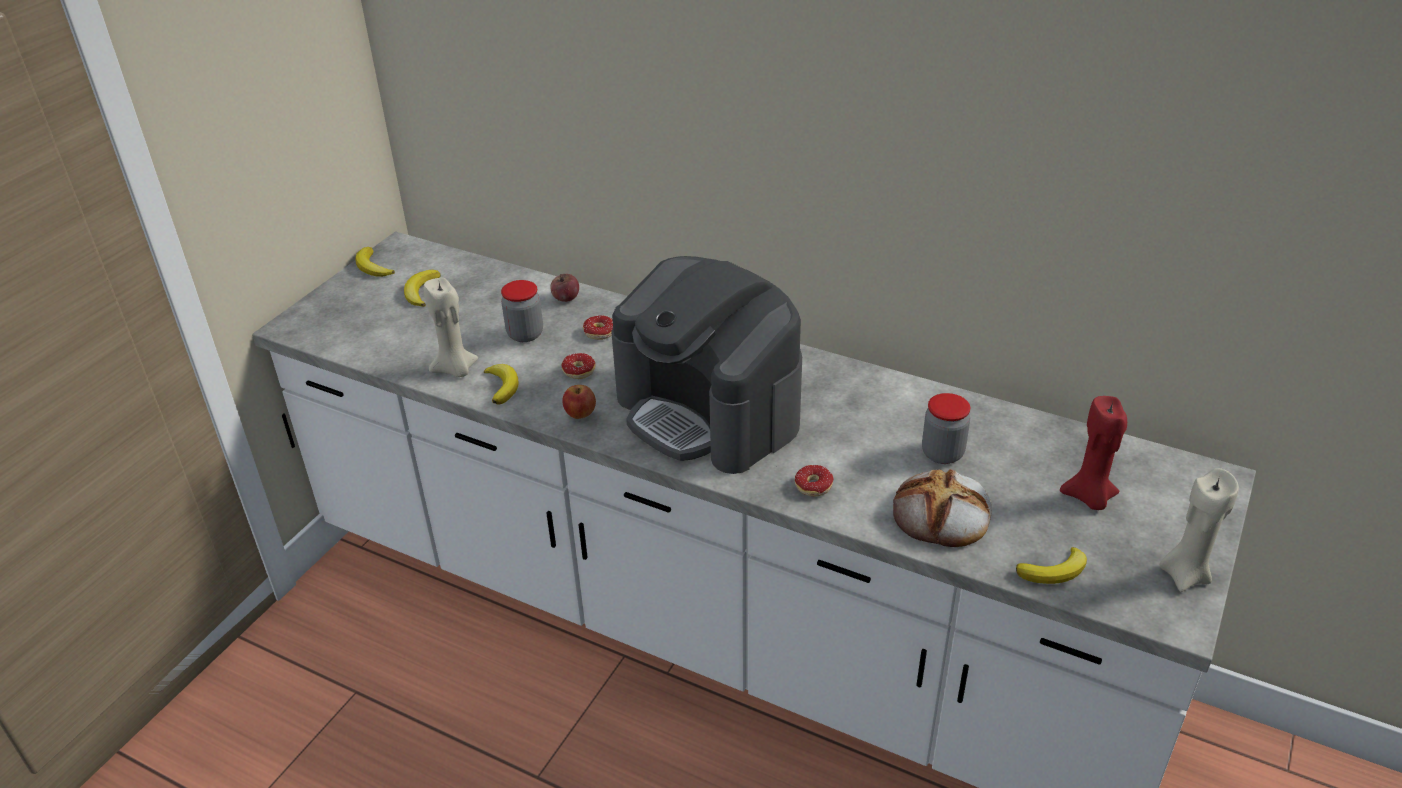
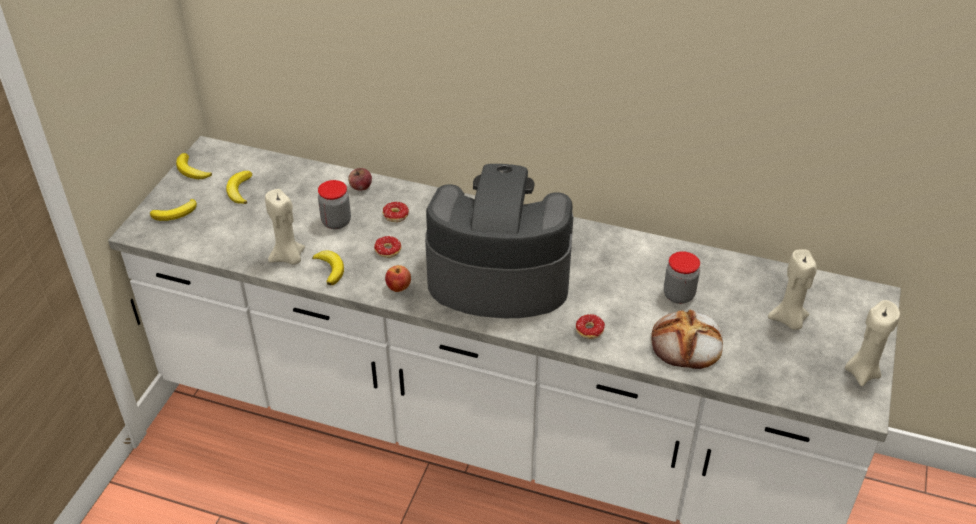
camera: 10 degrees left, 5 degrees up
(709, 411) = (498, 276): coffee machine -> coffee machine turned 150 degrees clockwise
(1054, 571) = (773, 379): banana -> banana (176, 213)
(1089, 498) = (788, 320): red candle -> beige candle

